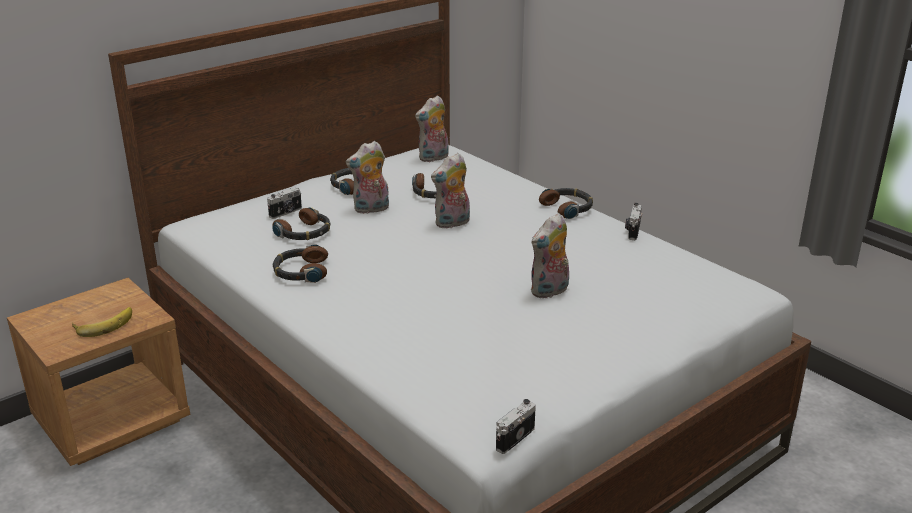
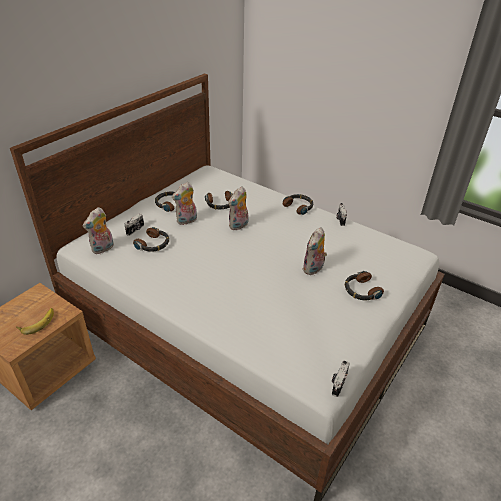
camera: 15 degrees left, 10 degrees up
(301, 271) = (163, 275): headphones -> headphones (361, 290)
(434, 158) = (208, 178): plush toy -> plush toy (103, 249)

